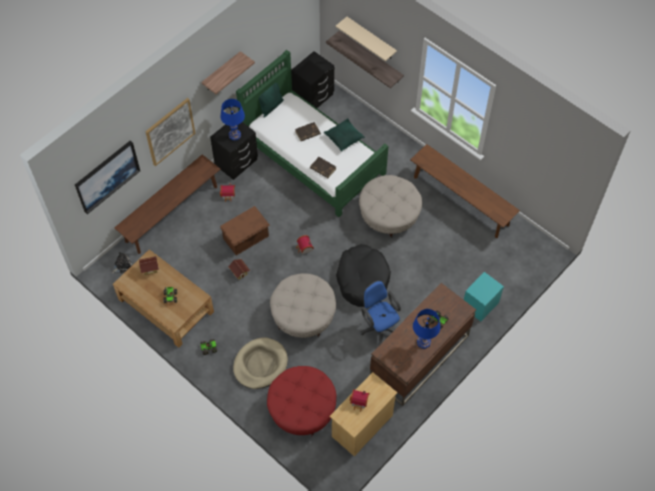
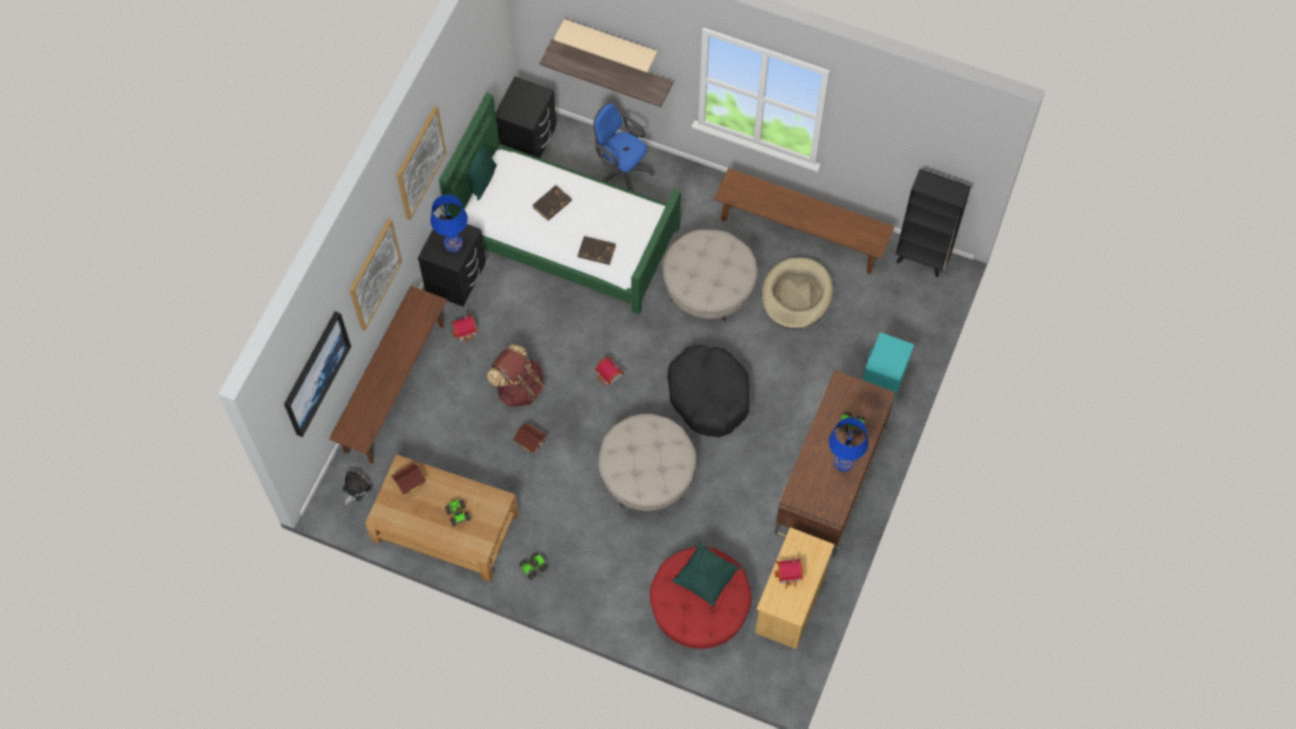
camera: 20 degrees left, 5 degrees up
(221, 72) = (420, 162): shelf -> picture
(246, 237) = (519, 388): brown storage box -> brown backpack
(260, 364) = (615, 566): beige dog bed -> beige dog bed (796, 295)
(344, 138) = (608, 196): green pillow -> green pillow (705, 577)
(379, 327) = (759, 457): blue office chair -> blue office chair (621, 171)
(534, 240) = (922, 259): none -> black bookcase

